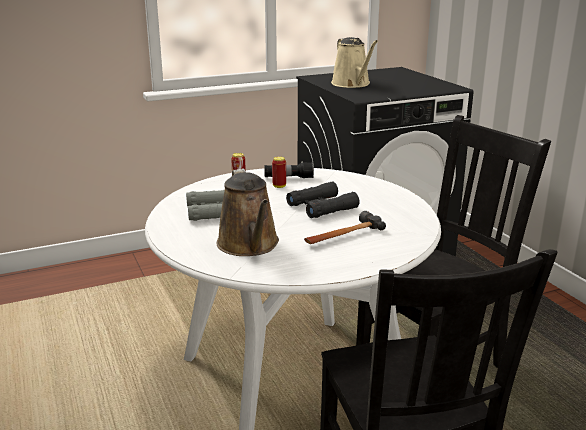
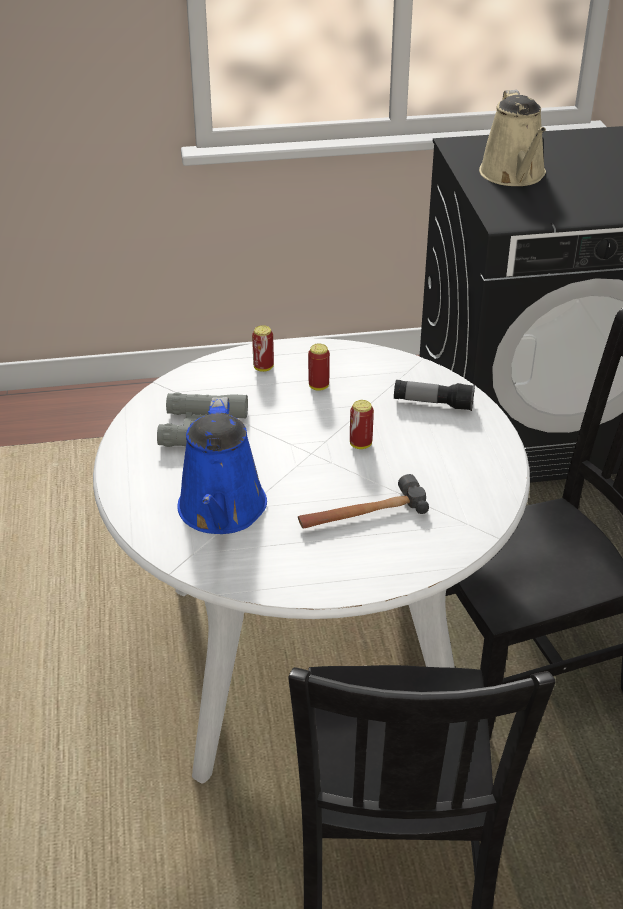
camera: 15 degrees right, 15 degrees up
(249, 245) = (222, 512): brown watering can -> blue watering can
(288, 178) = (341, 368): flashlight -> flashlight (433, 404)
(322, 207) = (360, 444): black binoculars -> can

